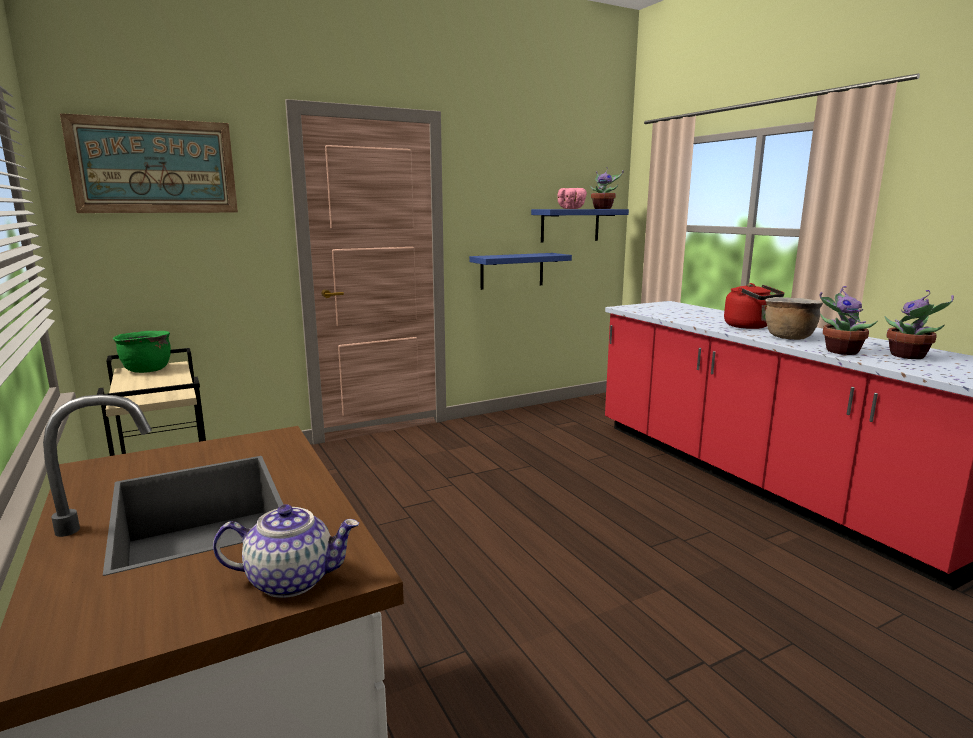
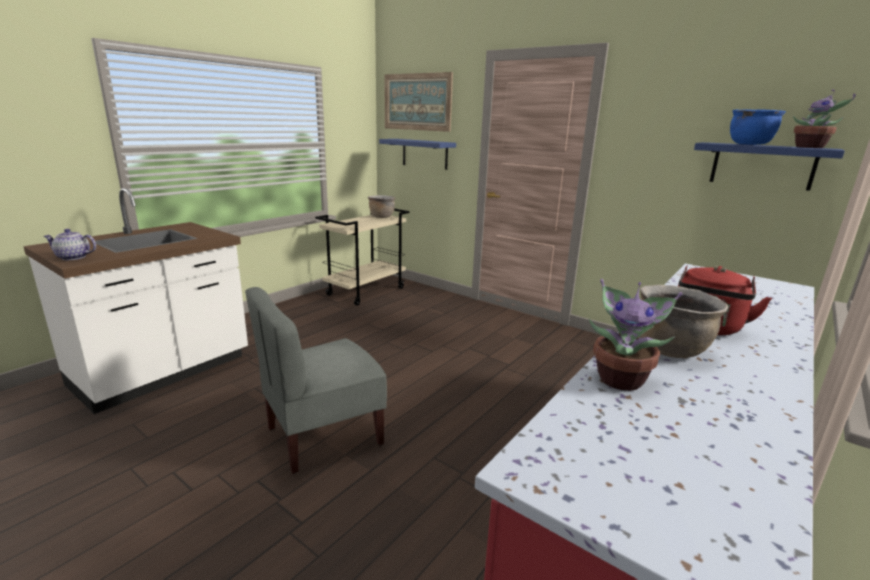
camera: 65 degrees right, 5 degrees up
(146, 370) = (381, 217): green cooking pot -> brown cooking pot
(292, 579) = (73, 257): teapot -> teapot turned 120 degrees clockwise
(512, 270) = (663, 207): blue shelf -> blue shelf (424, 154)
(572, 208) = (750, 144): pink bowl -> blue cooking pot
(585, 612) = (323, 435): none -> grey chair
(909, 356) = (668, 436): potted plant -> none

